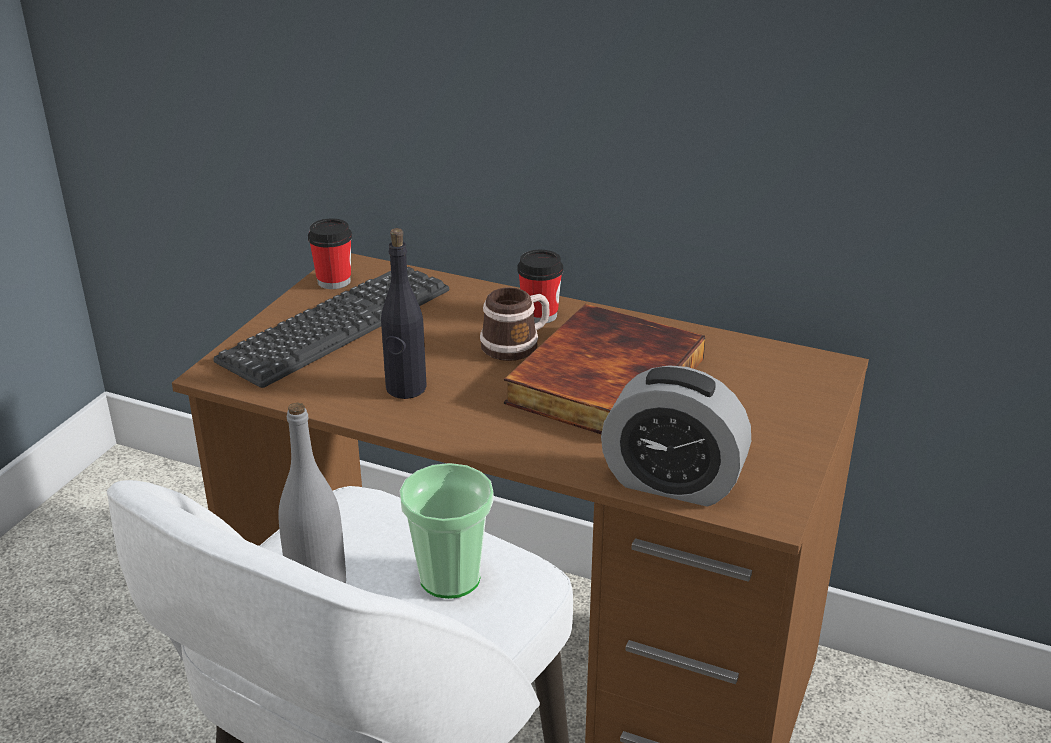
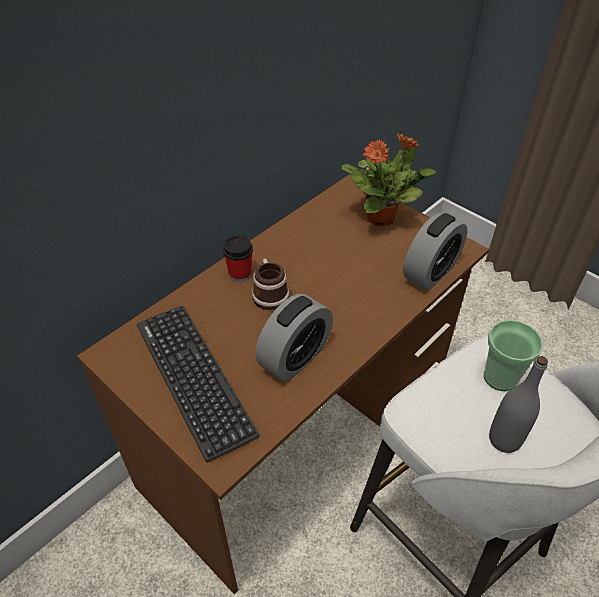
camera: 70 degrees left, 15 degrees up
(334, 281) = (126, 367): cup -> none
(405, 388) = (295, 358): black bottle -> alarm clock
(603, 379) = (325, 268): book -> none
(777, 410) = (382, 217): none -> potted plant

